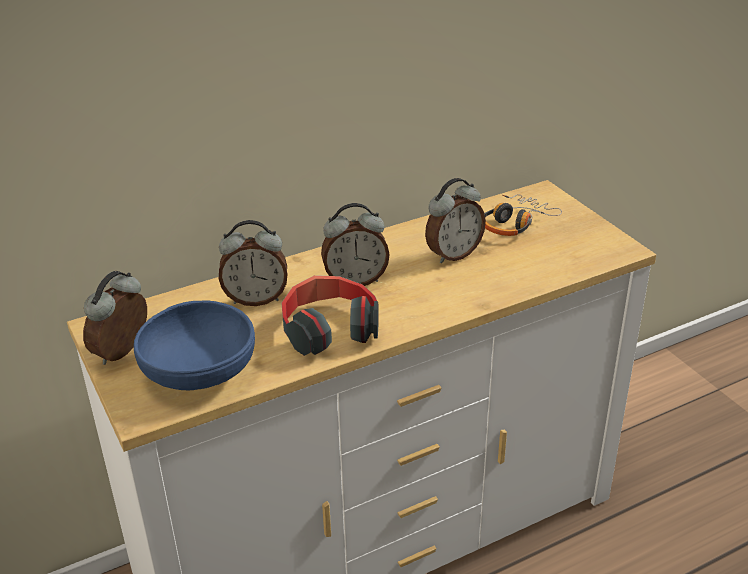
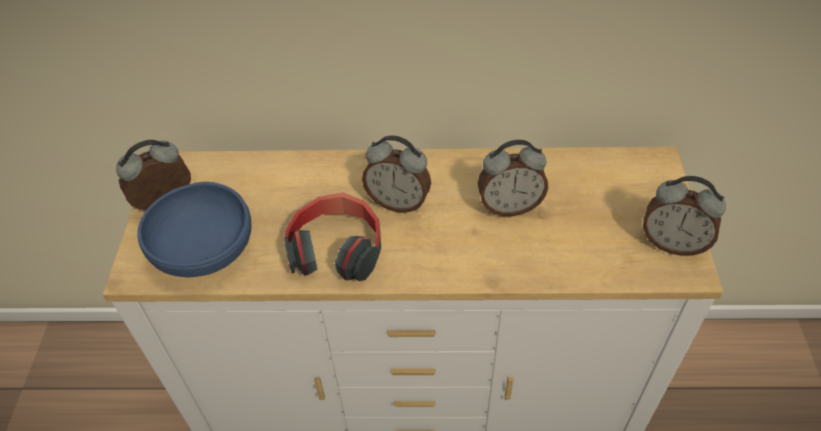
camera: 30 degrees right, 15 degrees up
(256, 299) = (302, 188): alarm clock -> alarm clock (672, 243)
(515, 223) = (599, 191): headphones -> none

